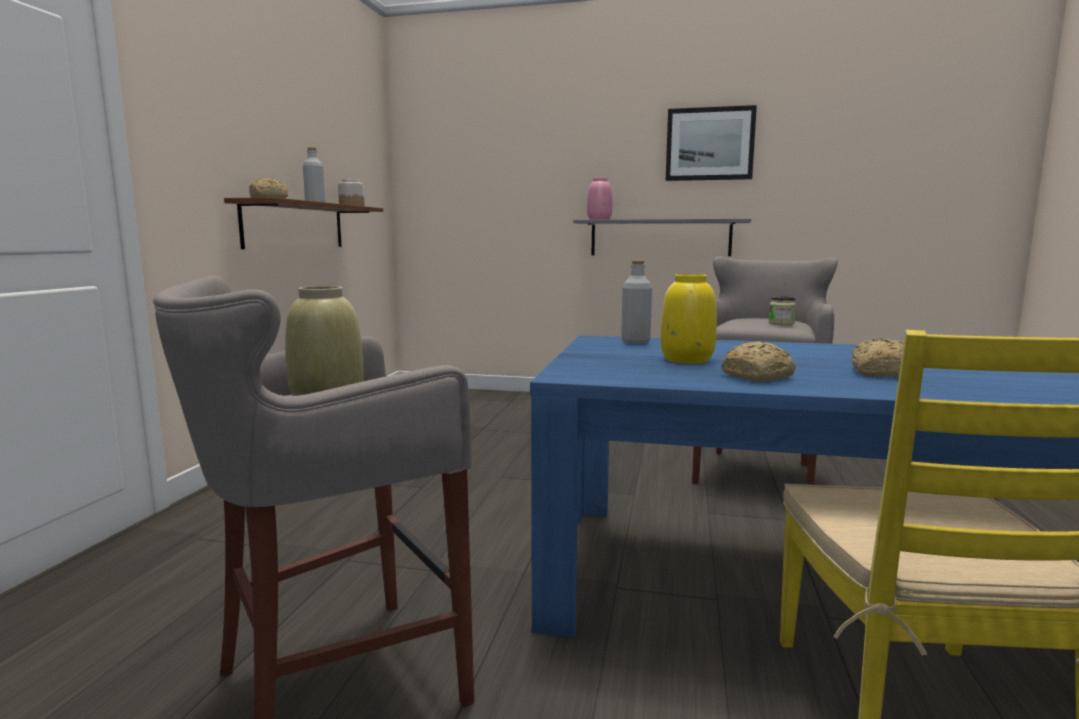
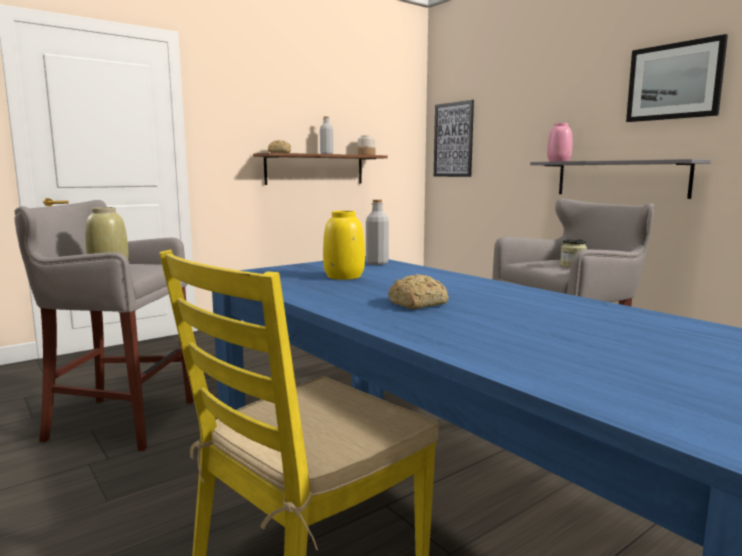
camera: 40 degrees right, 0 degrees up
(438, 191) = (453, 140): none -> picture
(758, 376) = (327, 291): bread -> none

